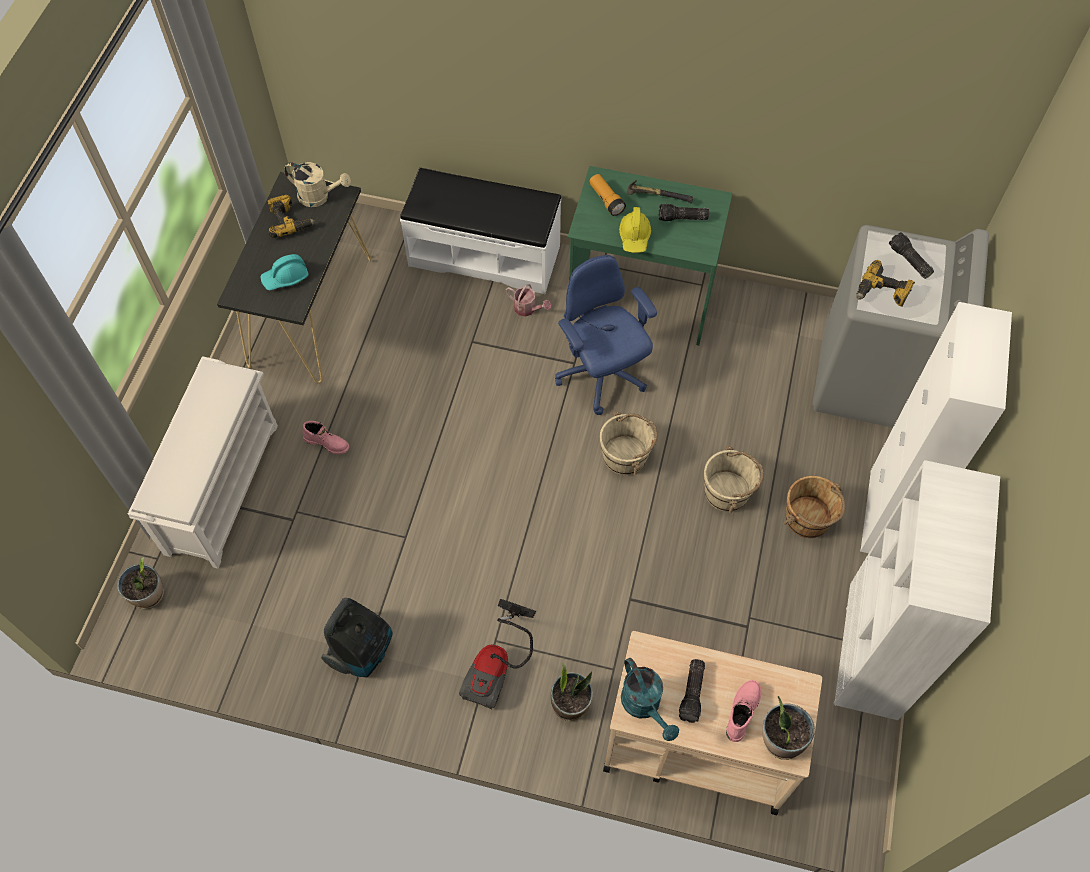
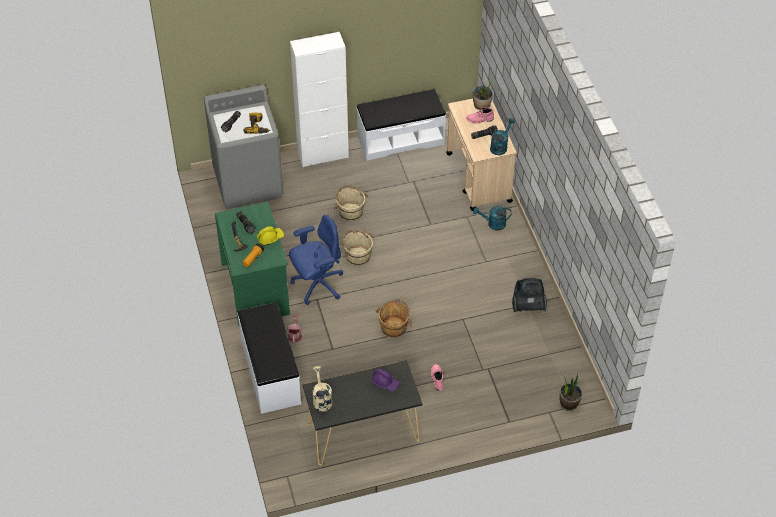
camera: 120 degrees left, 10 degrees down
(222, 487) = (493, 409): white shoe rack -> none
(285, 278) = (385, 382): turquoise hard hat -> purple hard hat
(289, 221) = (347, 403): power drill -> none
(498, 666) = (496, 255): vacuum cleaner -> none
(570, 704) = (493, 224): potted plant -> turquoise watering can
(601, 376) = (317, 285): blue office chair -> blue office chair turned 150 degrees counterclockwise
(808, 519) = (344, 179): brown bucket -> brown bucket (394, 327)
(866, 661) = (400, 139): white bookcase -> white bench

